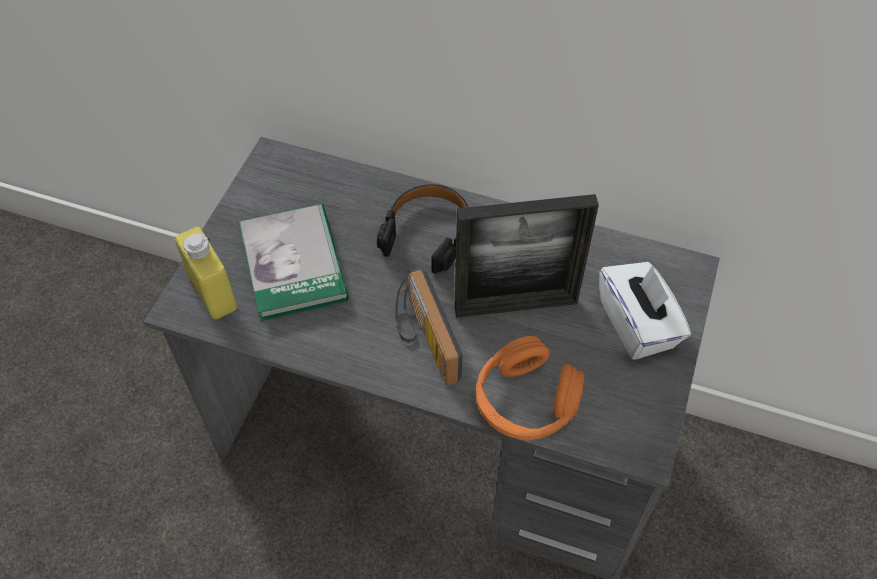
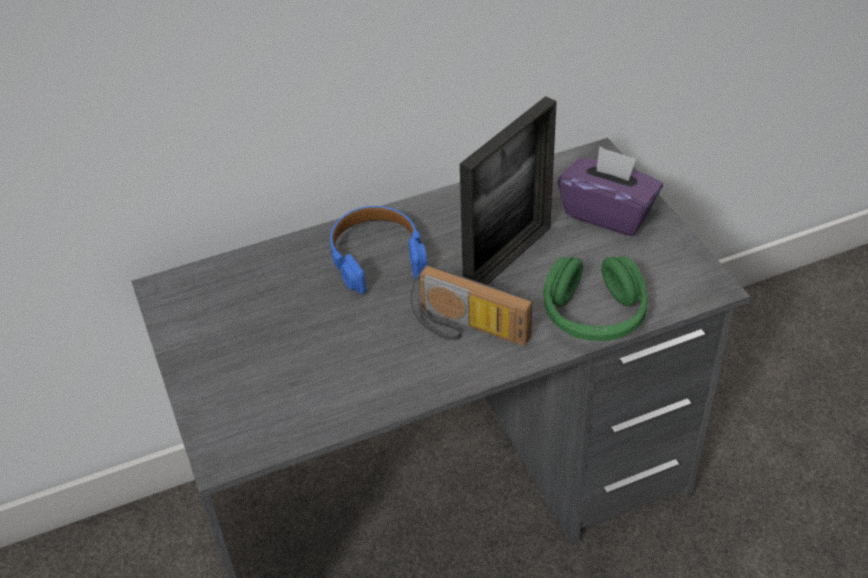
camera: 40 degrees left, 10 degrees down
(213, 293) = (240, 423): yellow bottle -> none
(294, 264) = (289, 352): book -> none
(428, 233) = (376, 256): black headphones -> blue headphones
(525, 401) = (594, 314): orange headphones -> green headphones
(637, 325) = (608, 213): white tissue box -> purple tissue box

